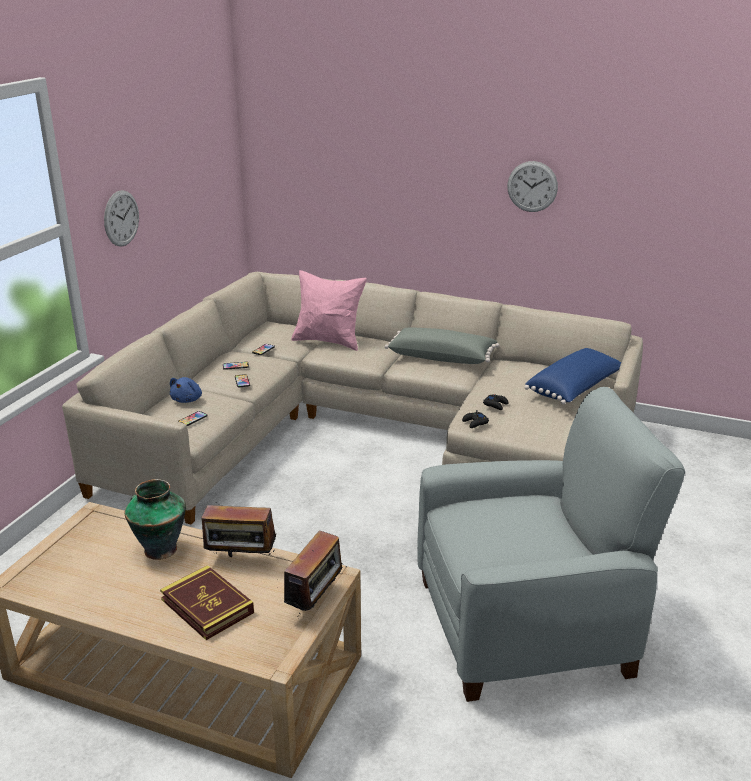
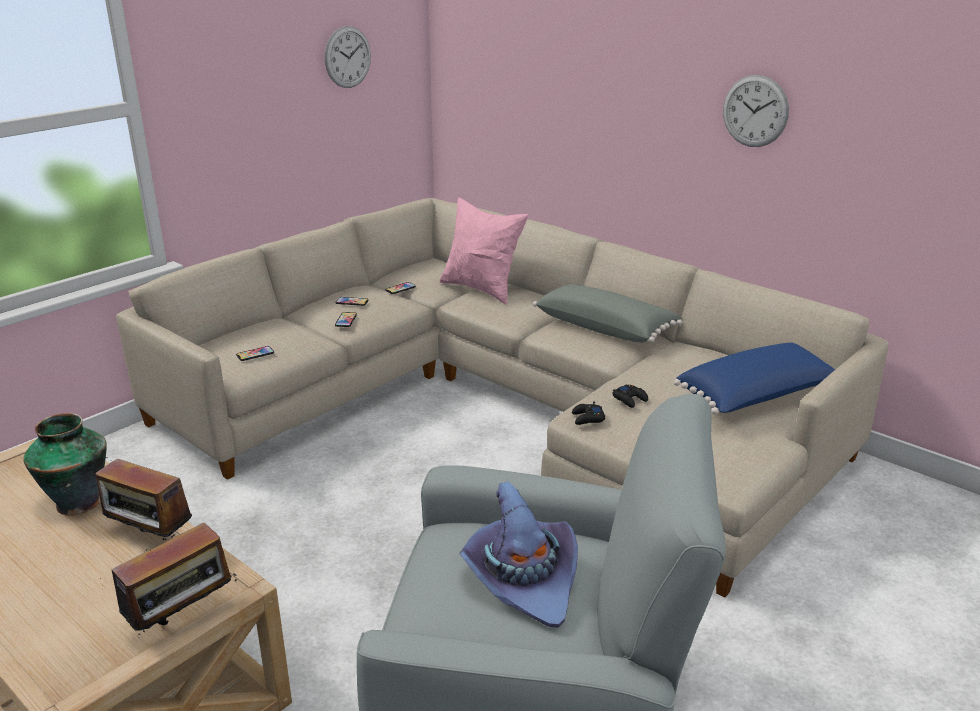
camera: 20 degrees right, 0 degrees up
(121, 218) = (227, 108): wall clock -> wall clock (347, 57)
(187, 400) = (270, 331): blue plush toy -> none
(207, 606) = (60, 590): book -> none
(523, 525) = (522, 578): none -> purple hat

